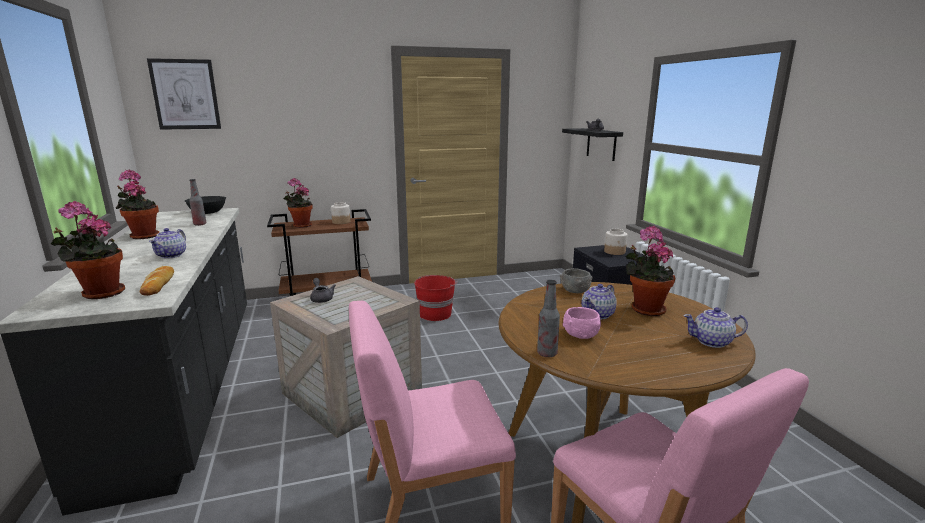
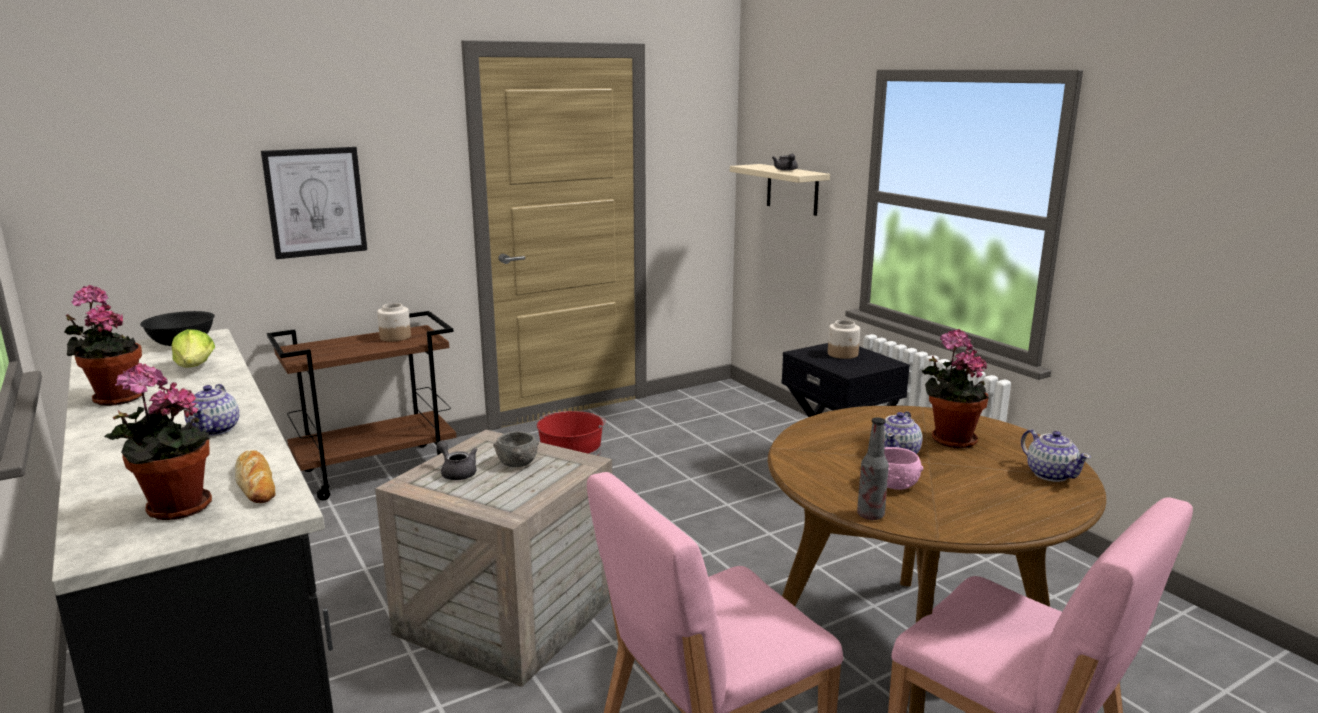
camera: 15 degrees left, 0 degrees up
(185, 94) = (106, 132): picture -> picture (315, 202)
(200, 224) = (195, 367): bottle -> lettuce
(300, 226) = (328, 349): potted plant -> none
(575, 290) = (846, 422): grey bowl -> grey bowl (517, 462)
(601, 144) = (792, 189): black shelf -> beige shelf
(712, 342) = (1050, 474): teapot -> teapot turned 105 degrees counterclockwise

